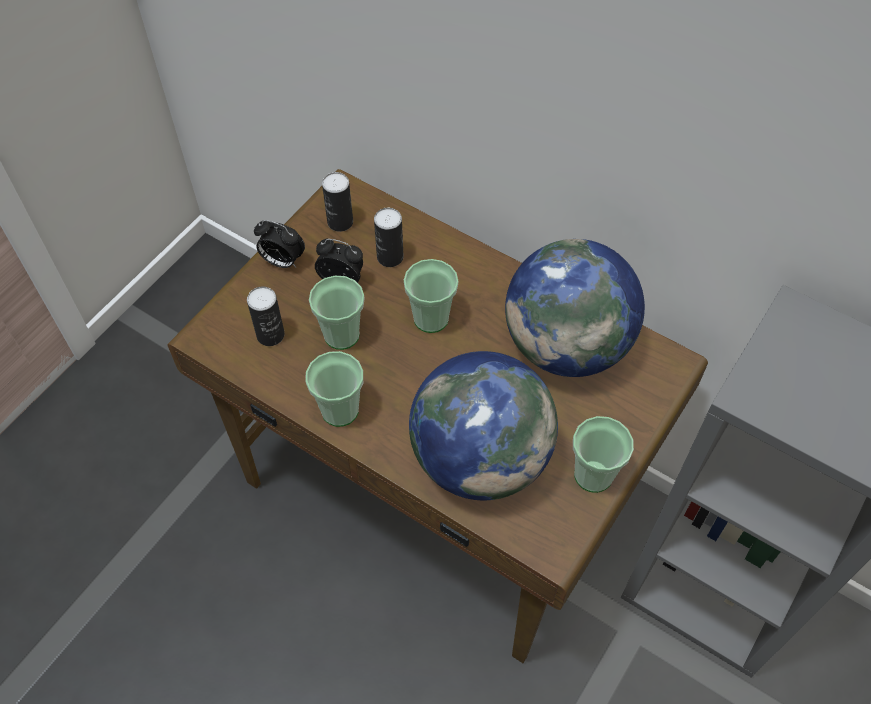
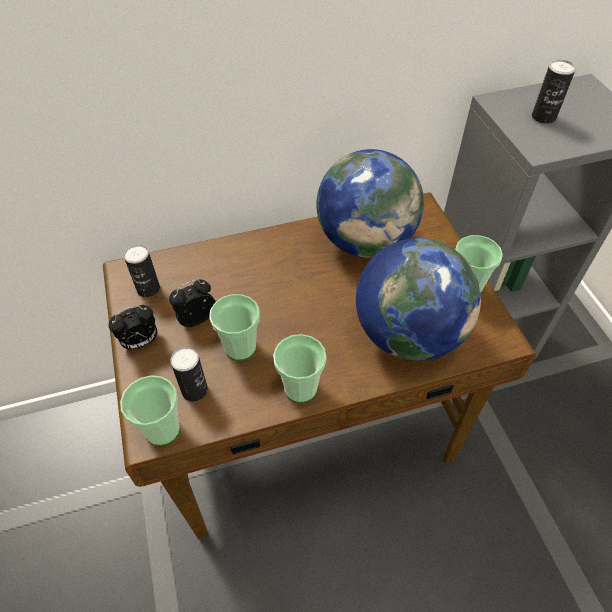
camera: 50 degrees left, 5 degrees down
(390, 257) = (208, 281): can -> can (543, 117)
(431, 318) = (279, 291): cup -> cup (162, 429)

